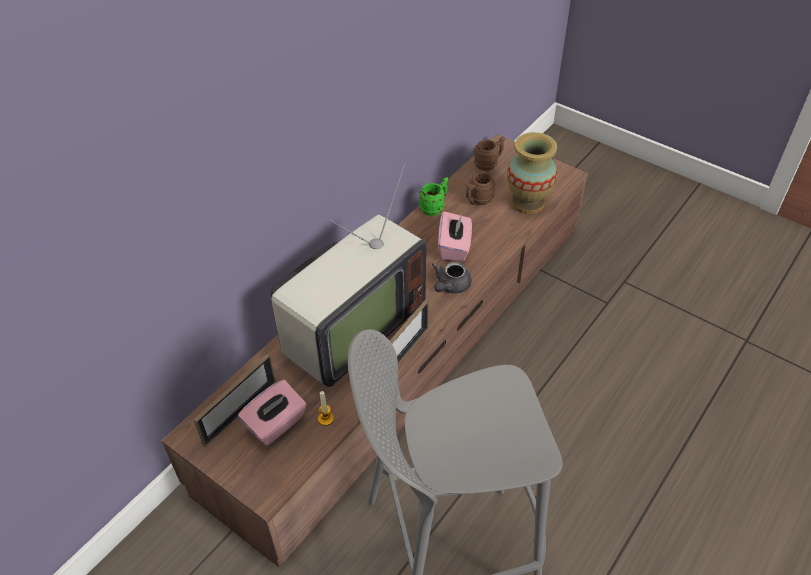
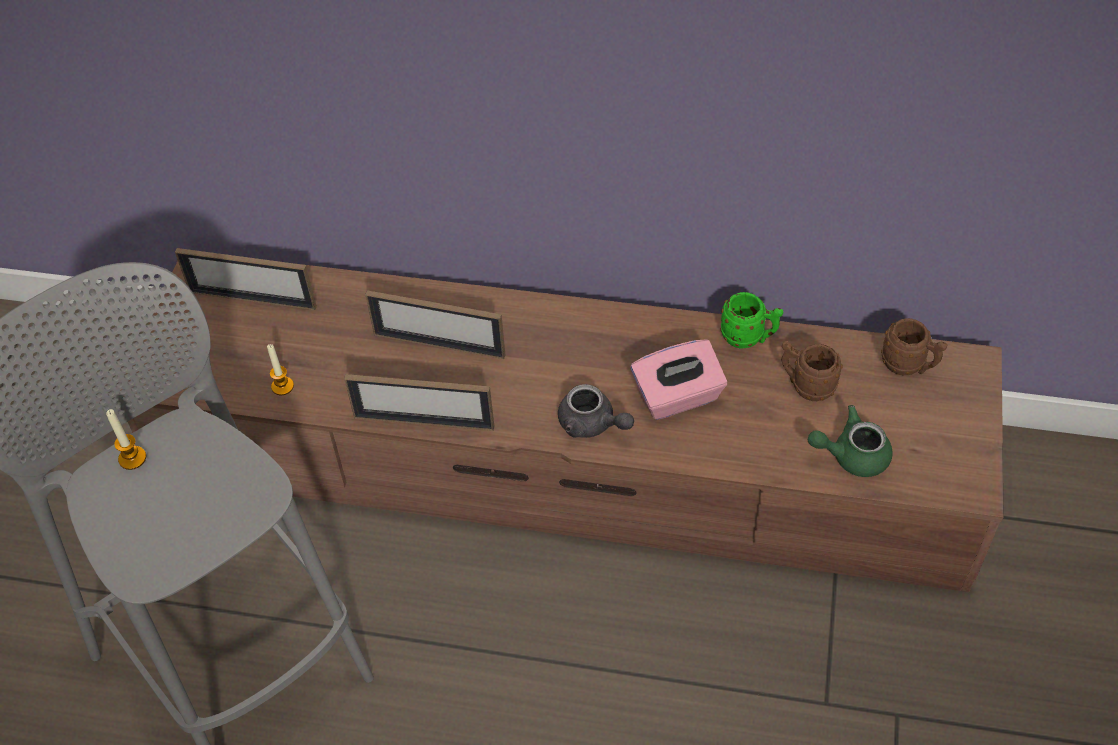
camera: 65 degrees right, 5 degrees up
(276, 424) = (251, 341): pink tissue box -> none
(349, 331) = (439, 345): television -> picture frame
(433, 448) = (132, 458): none -> candle
(450, 286) = (592, 424): grey teapot -> grey teapot turned 150 degrees counterclockwise
(528, 203) = (851, 455): vase -> green teapot

